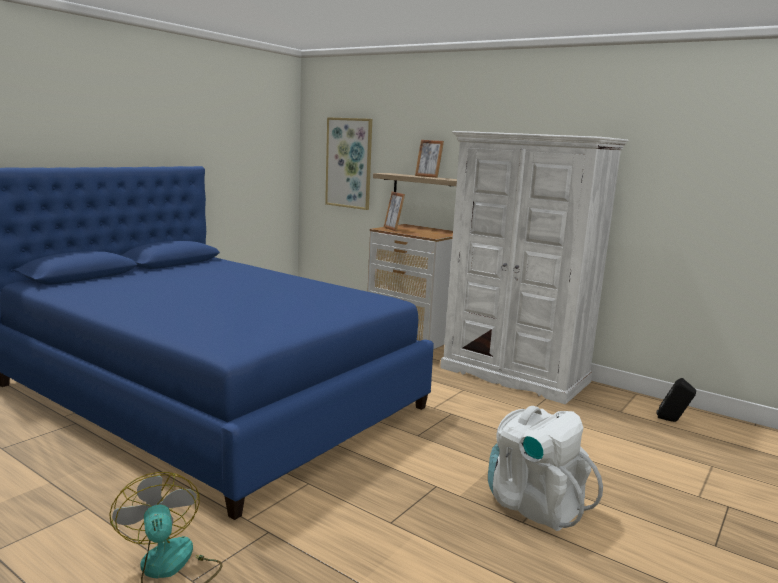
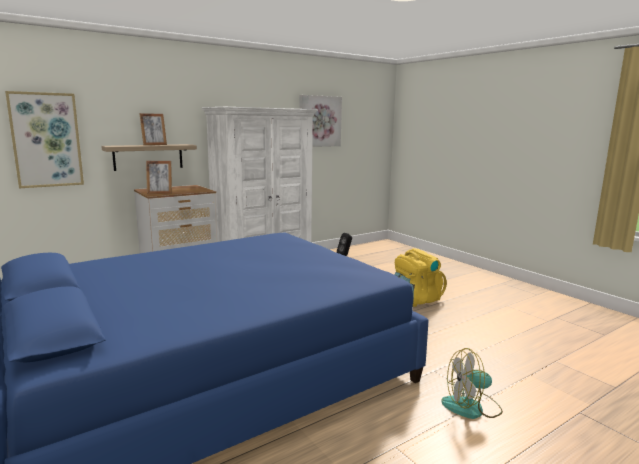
camera: 70 degrees left, 0 degrees up
(534, 505) = (415, 300): white backpack -> yellow backpack
(695, 162) = (319, 121): none -> picture

